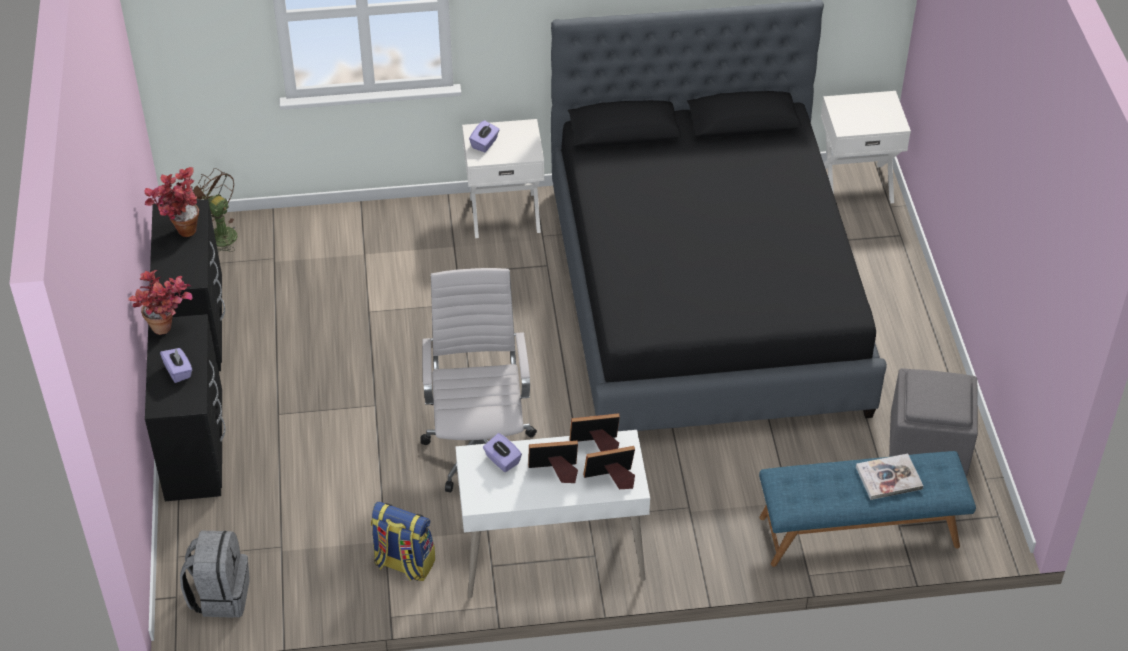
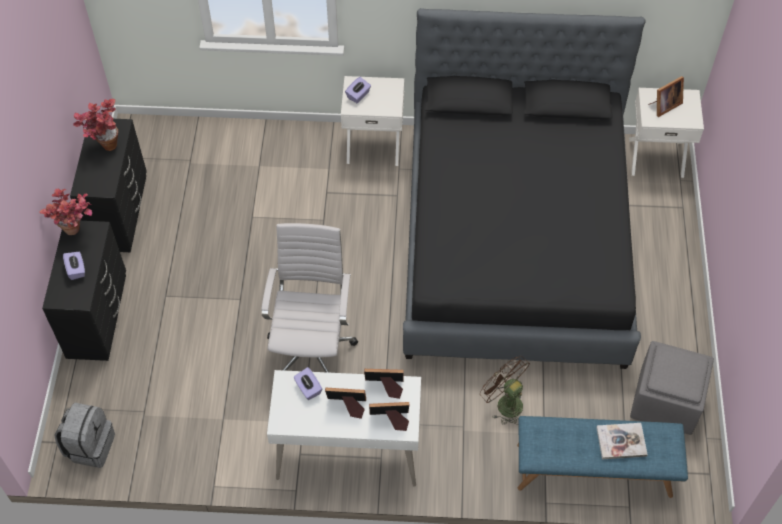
camera: 10 degrees right, 10 degrees up
(216, 235) = (151, 134): brown fan -> brown fan (504, 402)
(403, 563) = (233, 441): backpack -> none
(858, 112) = (664, 106): none -> picture frame

